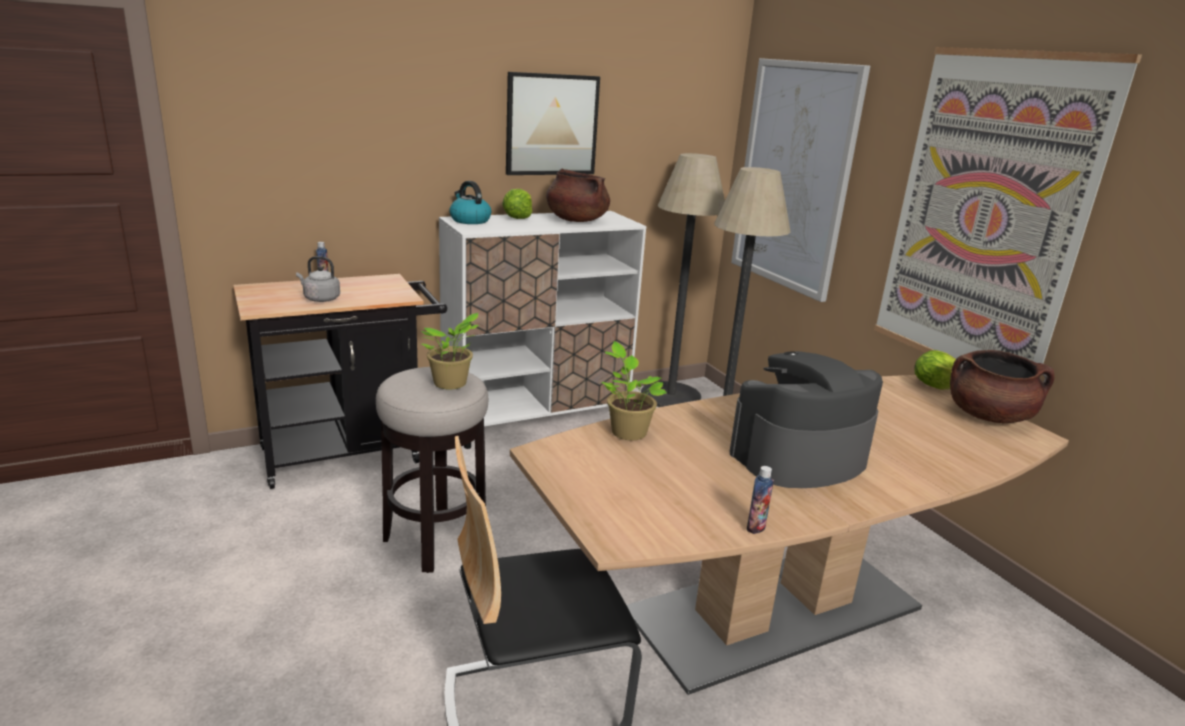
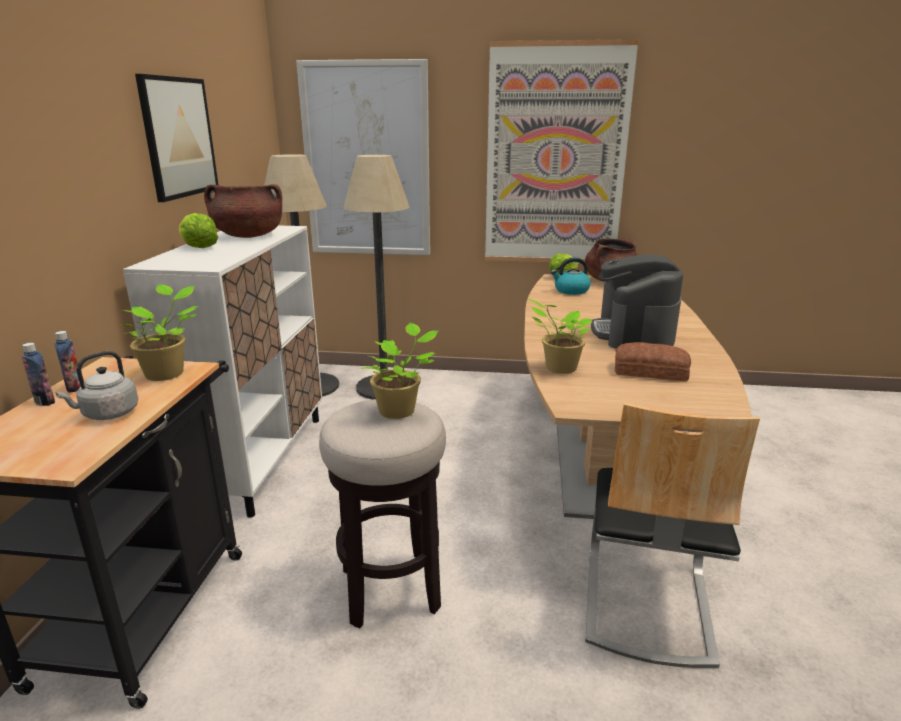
camera: 55 degrees left, 0 degrees up
(391, 294) = (167, 373): none -> potted plant
(469, 220) = (169, 262): kettle -> kettle (571, 291)
(685, 483) = (651, 372): none -> bread
(756, 527) = (719, 369): bottle -> bottle (75, 388)

